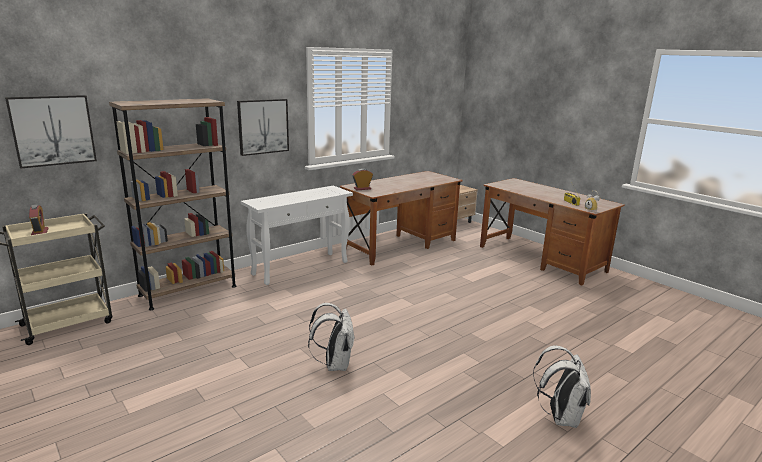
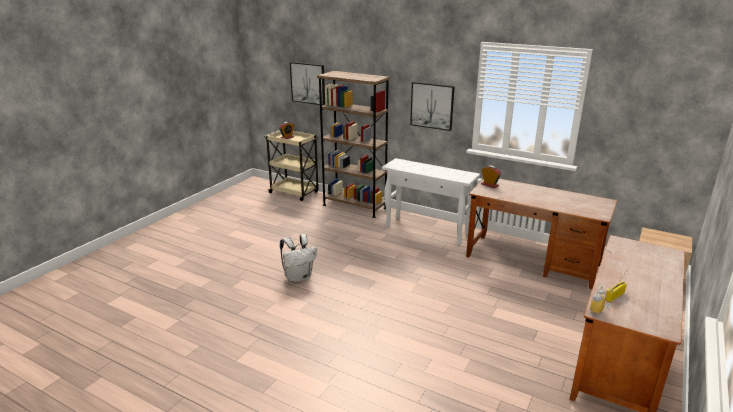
camera: 70 degrees right, 5 degrees up
(560, 417) = (279, 388): white backpack -> none

